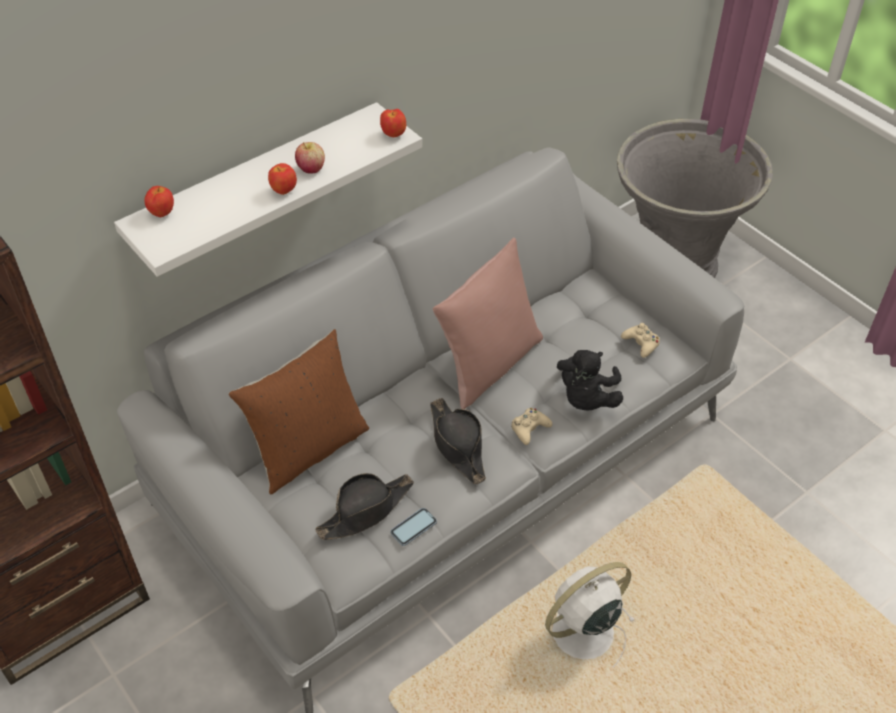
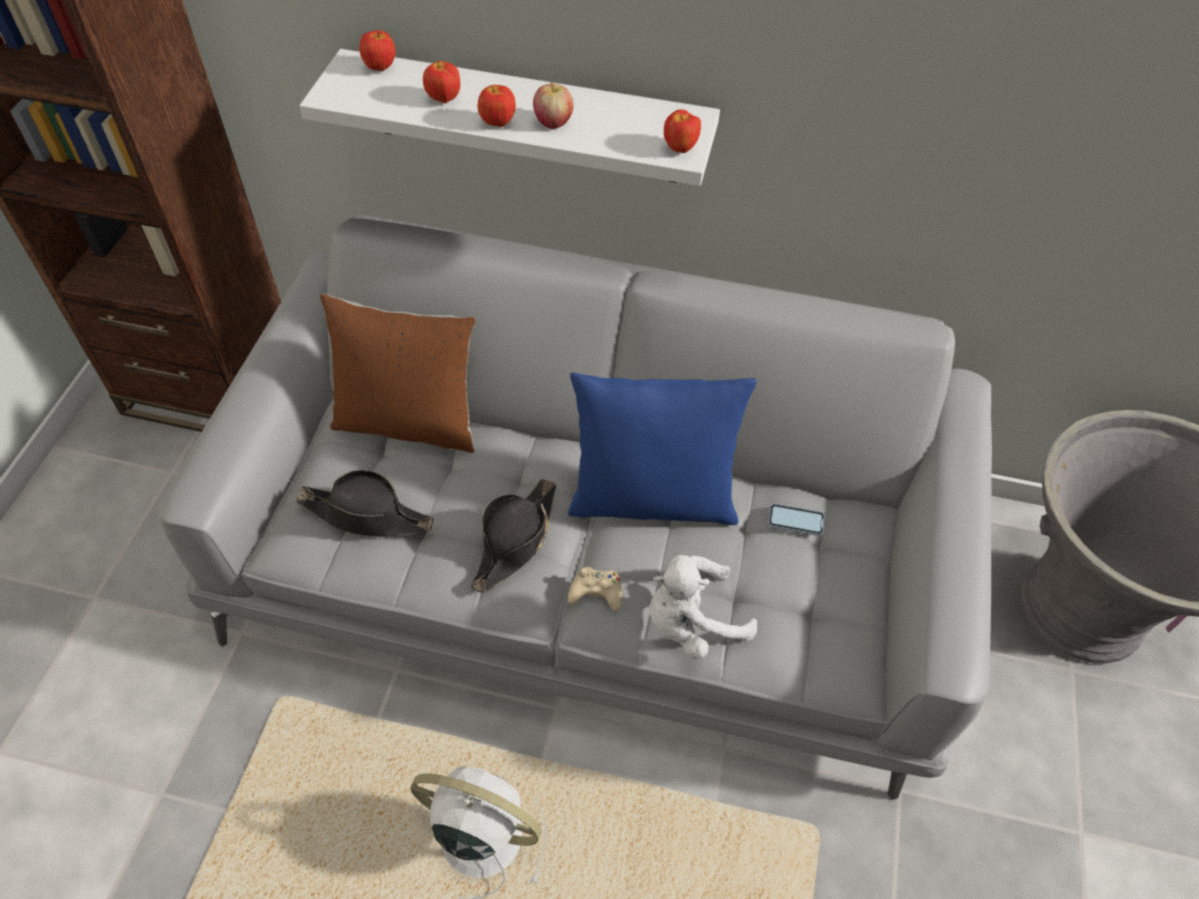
camera: 50 degrees right, 5 degrees up
(231, 202) = (443, 99): none -> apple
(413, 527) = (377, 569): phone -> phone (795, 521)
(488, 365) = (652, 499): pink pillow -> blue pillow
(586, 399) = (691, 622): black plush toy -> white plush toy
(641, 343) = (827, 628): beige game controller -> none

